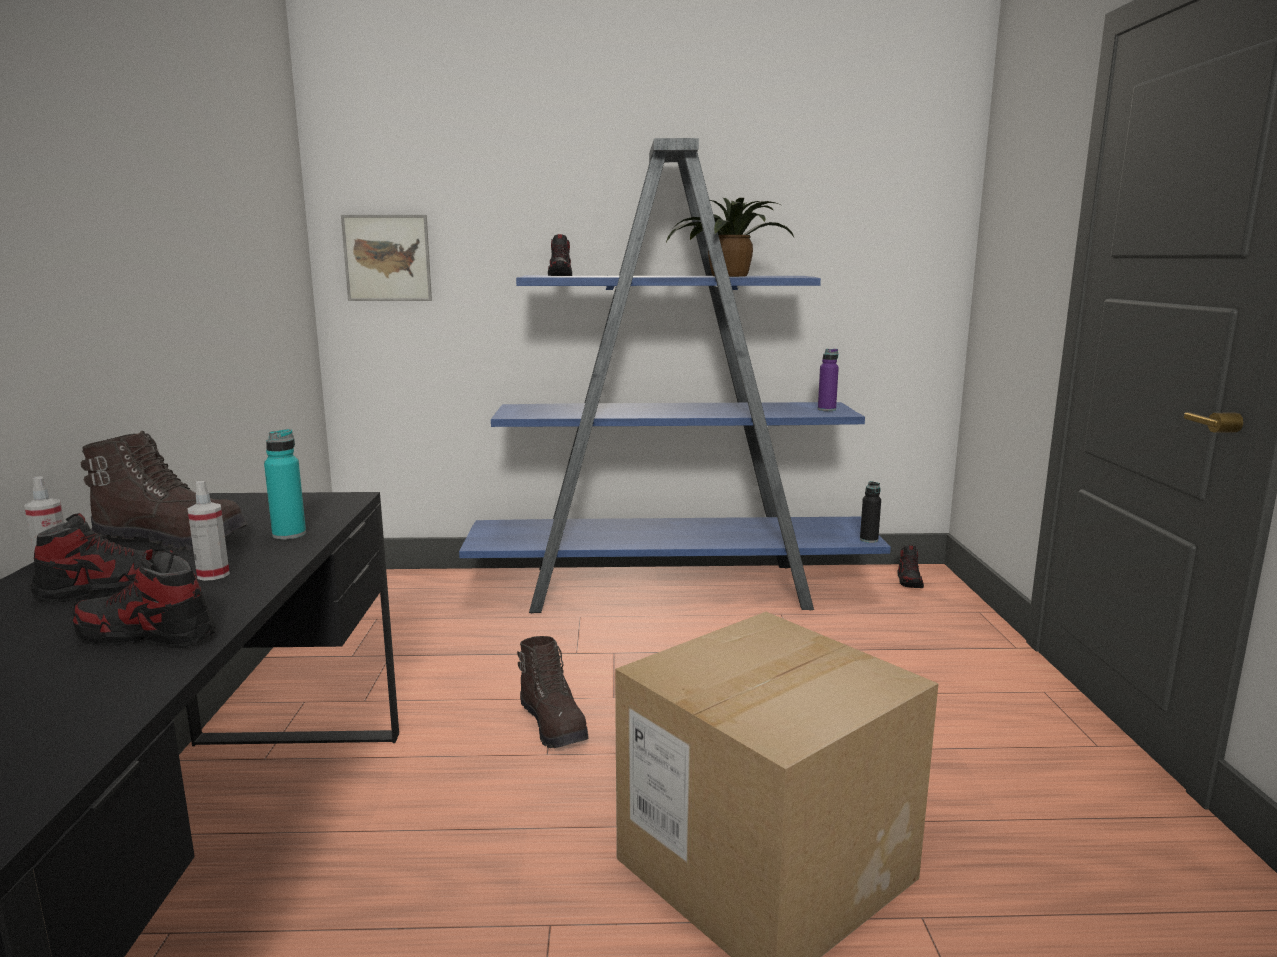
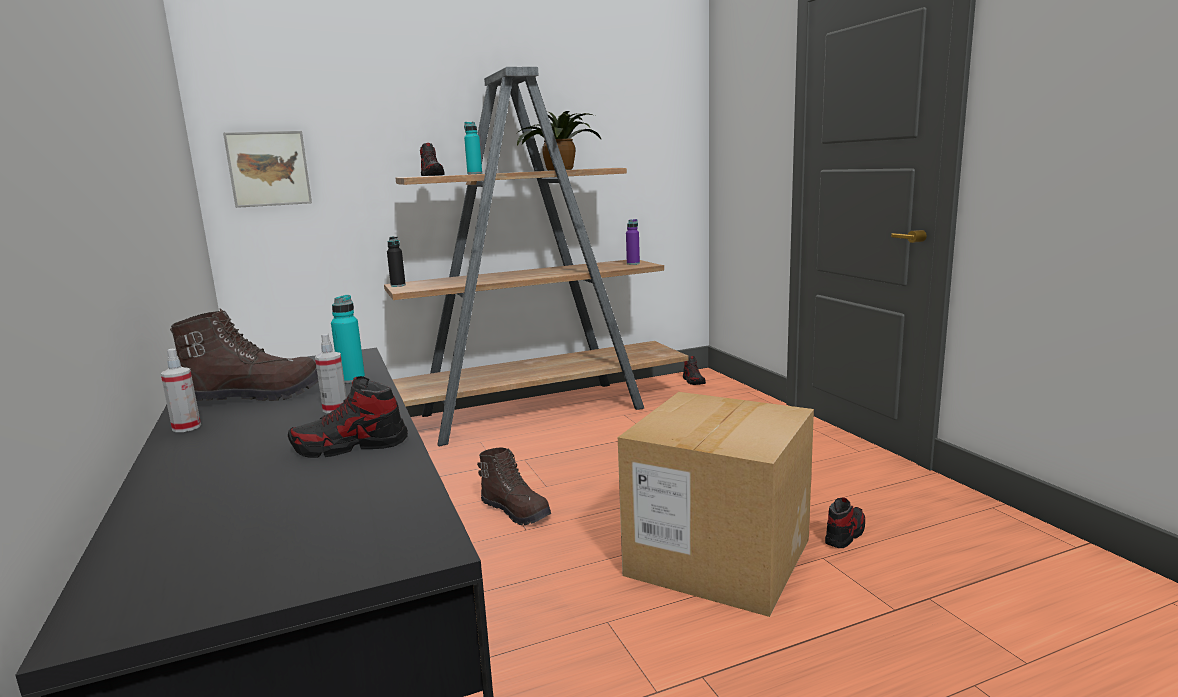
camera: 20 degrees left, 0 degrees up
(109, 588) = (261, 429): shoe -> shoe (845, 534)
(612, 276) = (474, 174): none -> turquoise bottle
(673, 588) = (536, 411): blue bookcase -> brown bookcase
(869, 540) = (671, 353): black bottle -> black bottle (398, 285)

